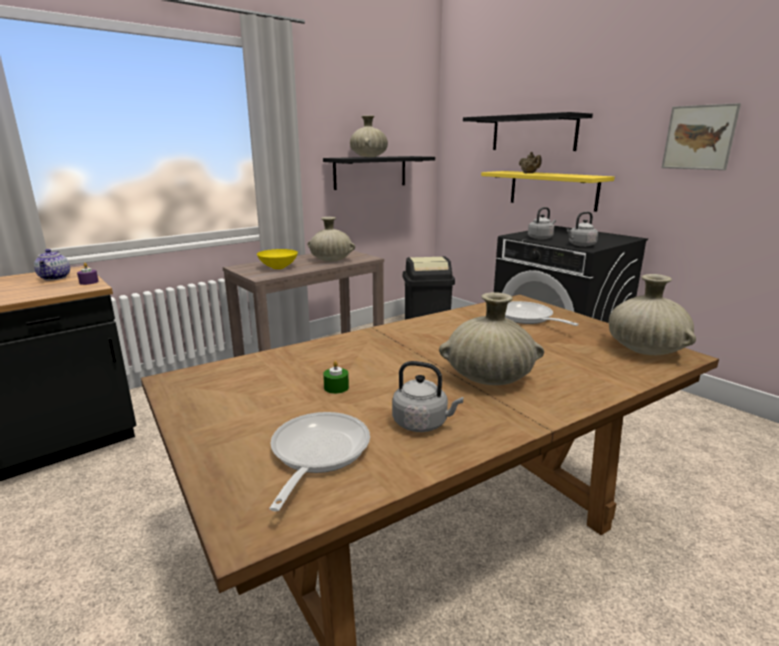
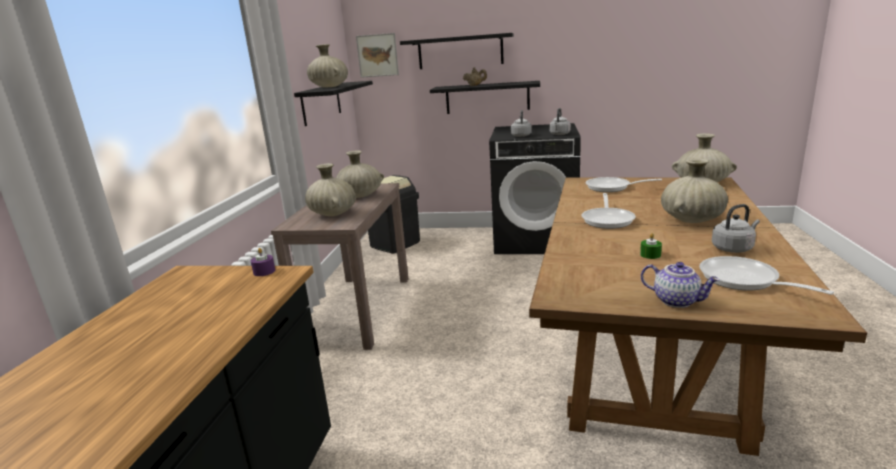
camera: 40 degrees left, 0 degrees up
(55, 278) = (199, 284): teapot -> teapot (677, 301)
(278, 267) = (333, 214): yellow bowl -> beige vase
(417, 343) = (608, 219): none -> frying pan
(552, 190) = (487, 97): yellow shelf -> black shelf
(699, 137) = (597, 47): picture -> picture (377, 55)

